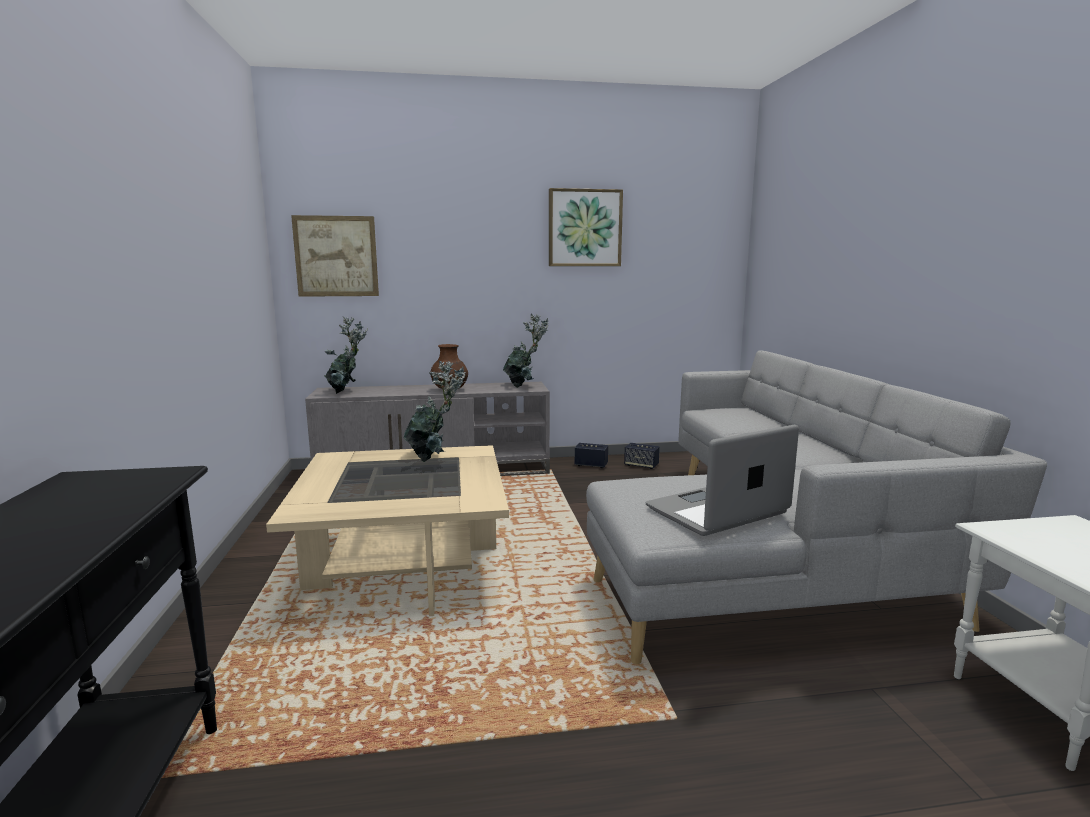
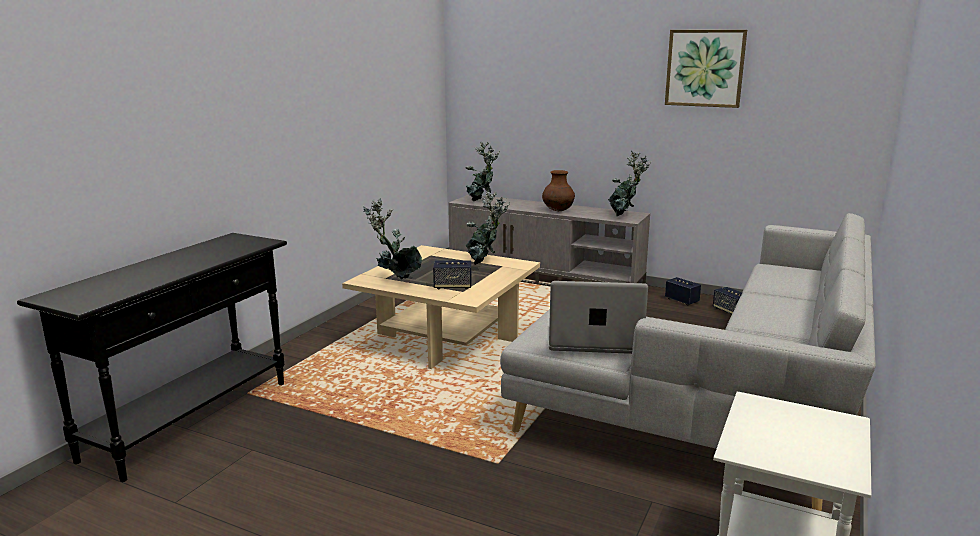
camera: 35 degrees right, 5 degrees up
(336, 256) = (490, 89): picture -> none
(347, 502) = (395, 280): none -> potted plant
(438, 492) = (452, 286): none -> speaker

